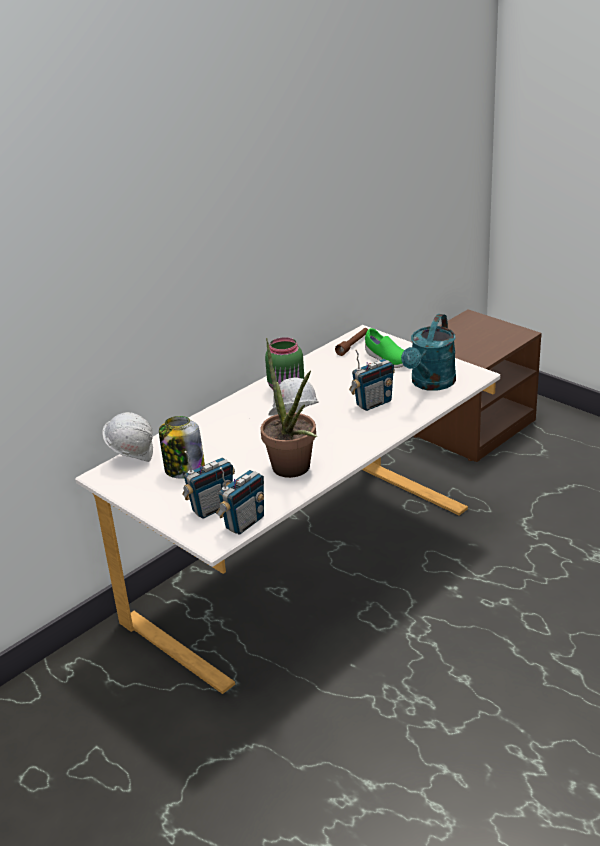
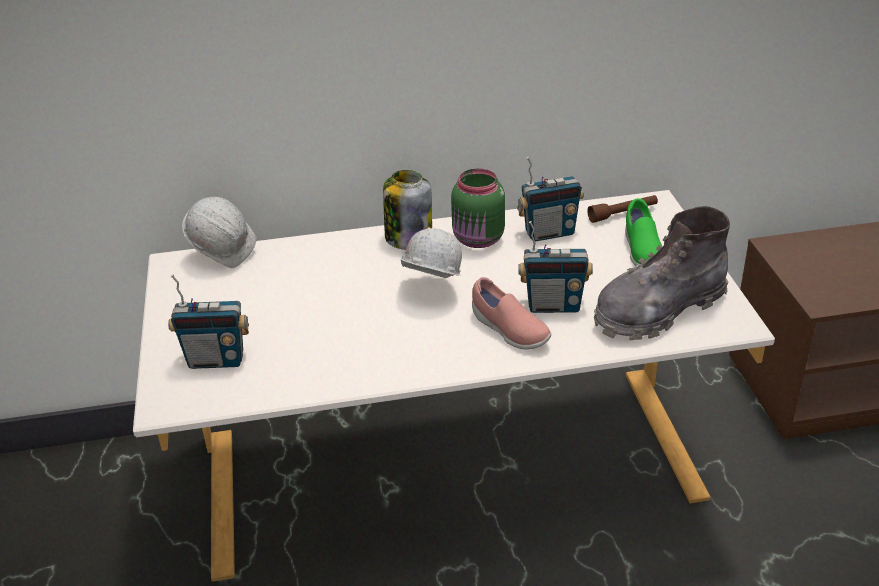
camera: 35 degrees right, 5 degrees up
(184, 470) = (250, 296): jar -> jar (408, 238)
(244, 523) = (222, 398): radio -> radio (549, 233)
(294, 471) = (353, 357): potted plant -> none
(365, 424) = (509, 331): none -> pink shoe
(430, 384) = (658, 310): turquoise watering can -> grey boot

